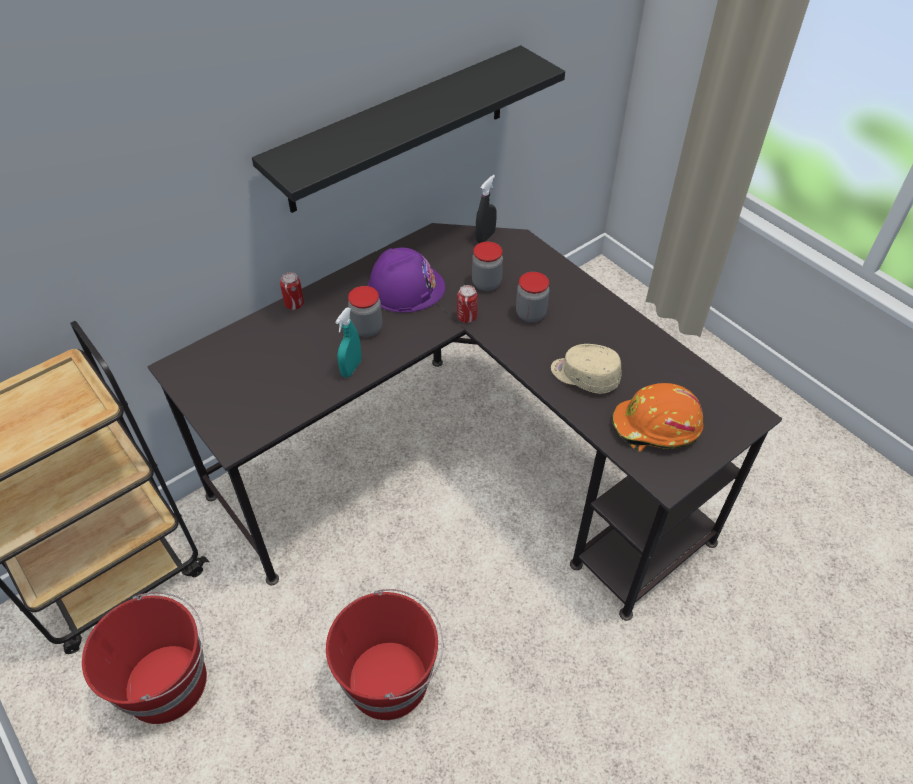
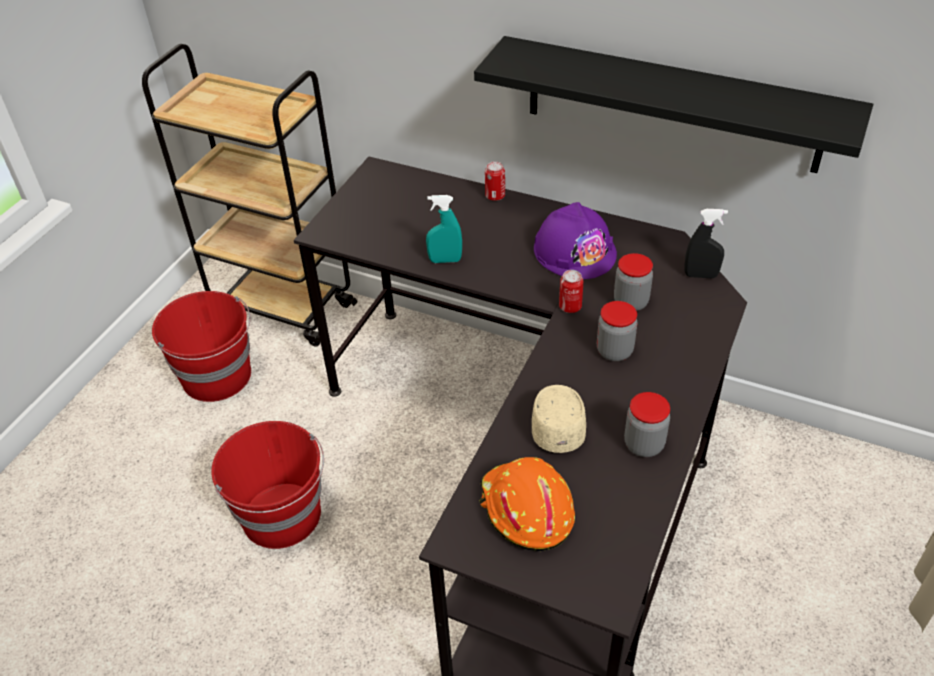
camera: 65 degrees right, 5 degrees down
(367, 329) = (500, 249): jar -> jar (644, 444)

